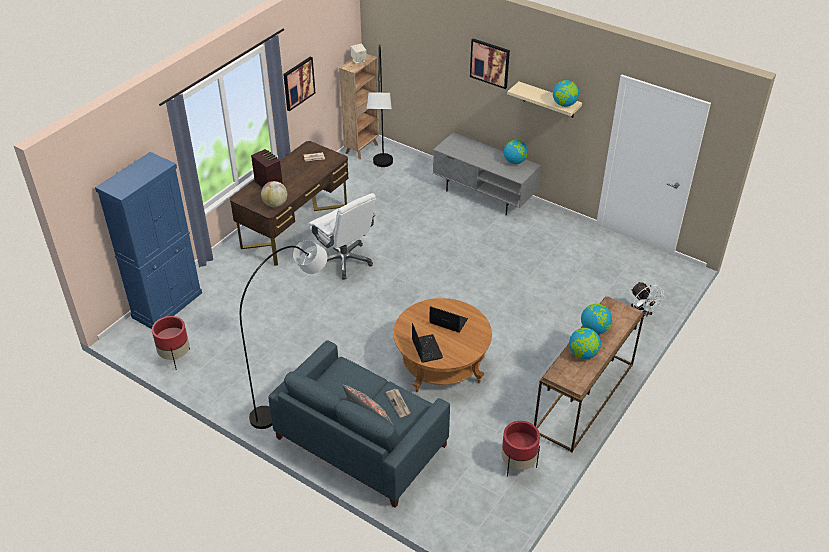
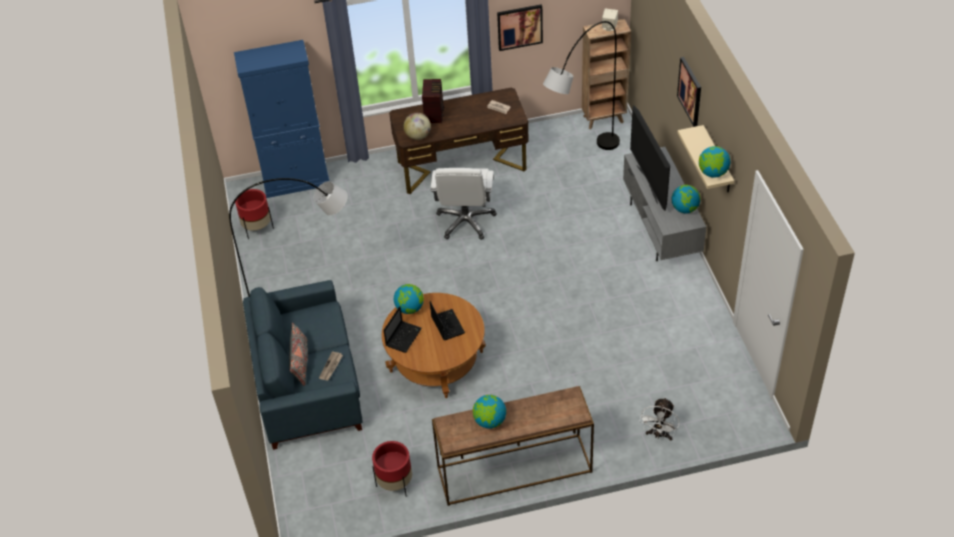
camera: 45 degrees right, 5 degrees up
(472, 159) = (648, 184): none -> television
(594, 329) = (527, 407): globe -> globe (410, 308)

